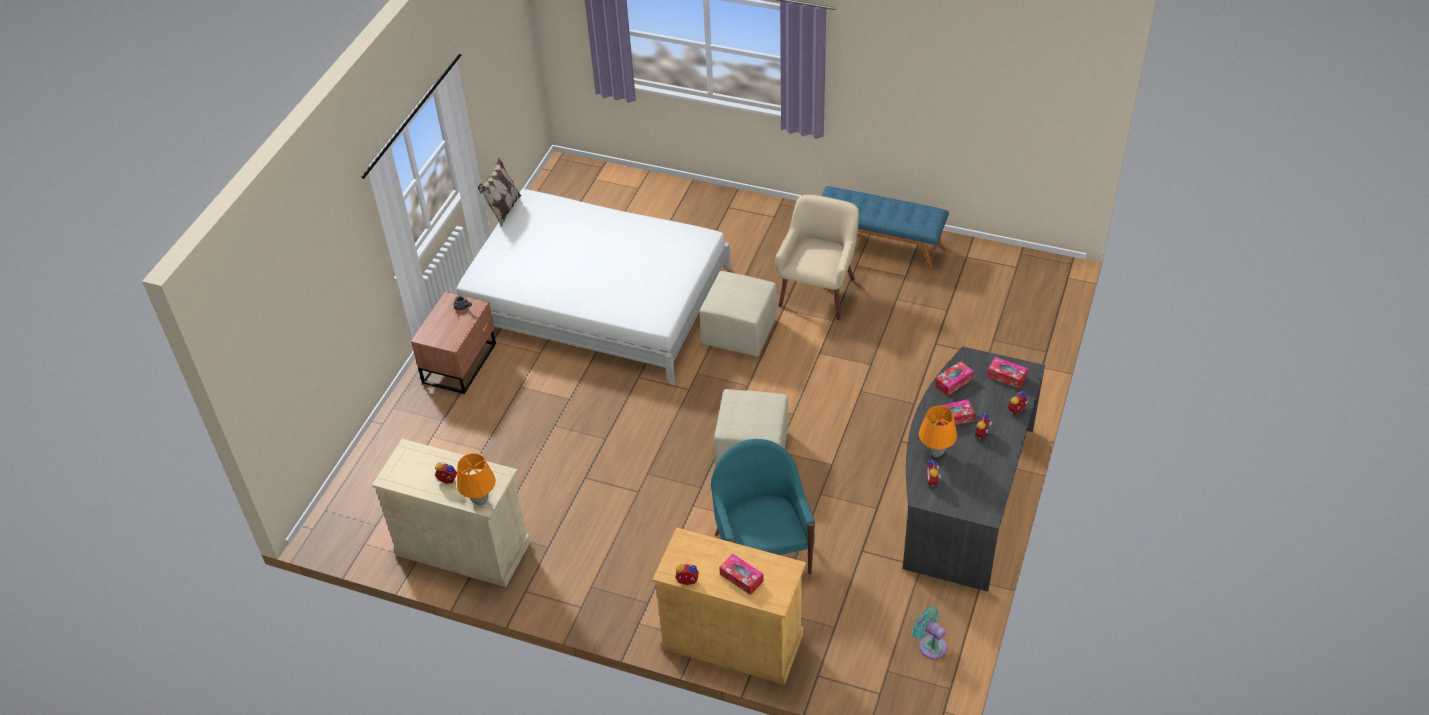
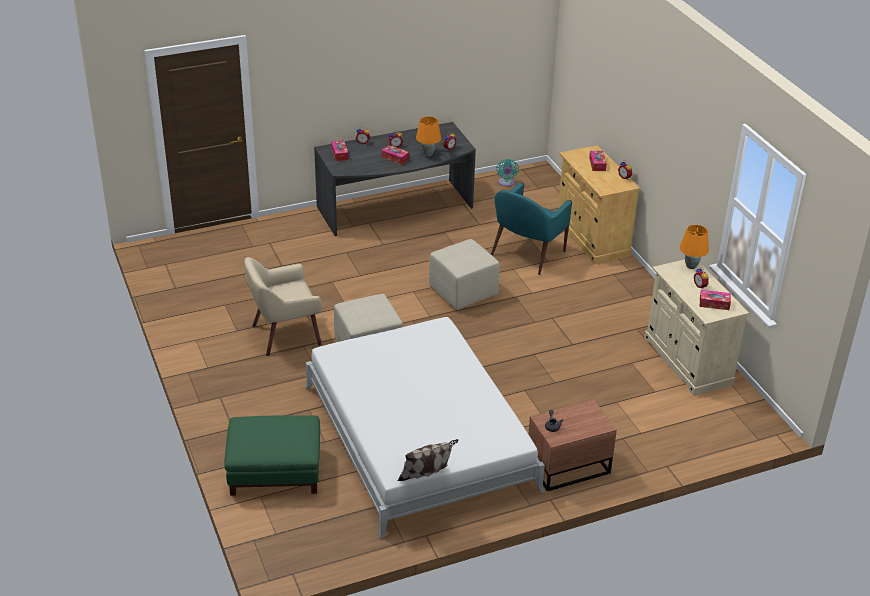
camera: 135 degrees left, 10 degrees down
(655, 207) = (275, 470): none -> green ottoman
(879, 245) = (202, 330): blue bench -> none
(953, 382) = (367, 167): tissue box -> tissue box (714, 304)

